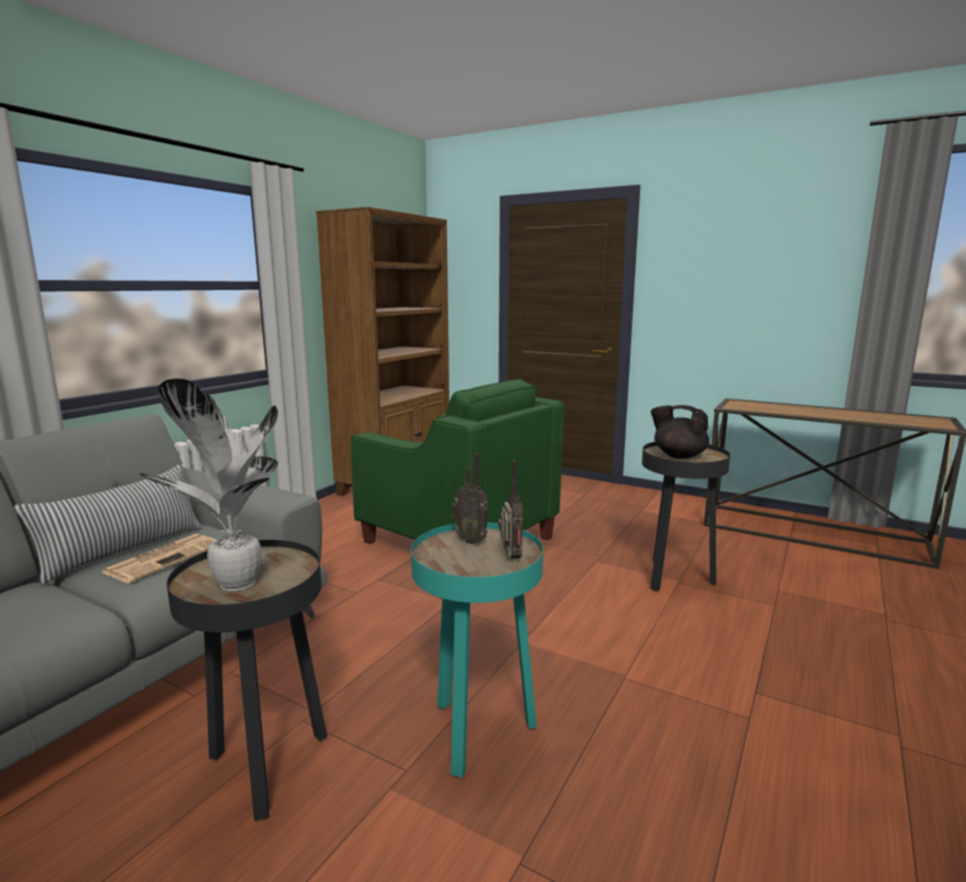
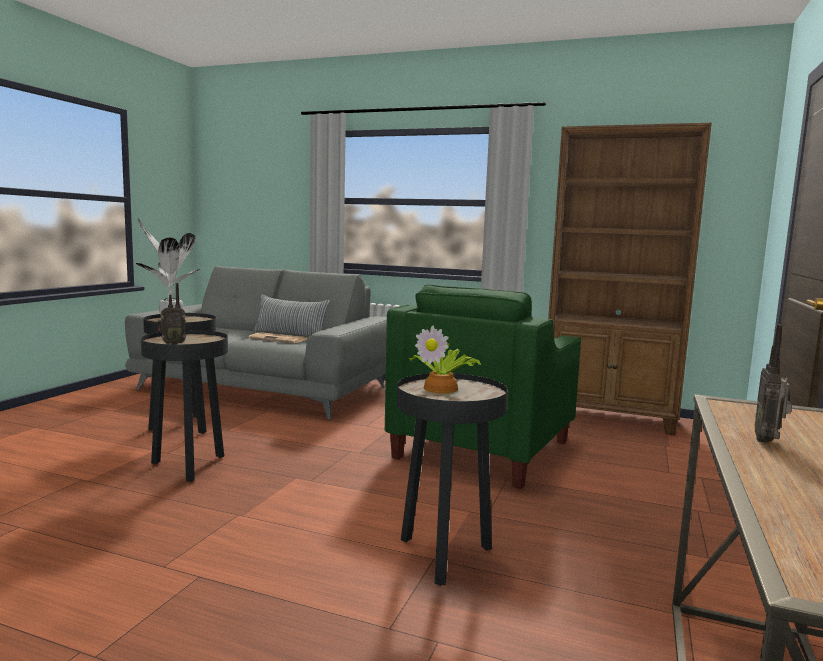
camera: 80 degrees right, 5 degrees down
(471, 540) = (205, 340): radio -> radio (768, 441)
(477, 734) = (189, 467): turquoise side table -> black side table
(678, 456) = (443, 388): black teapot -> potted plant

